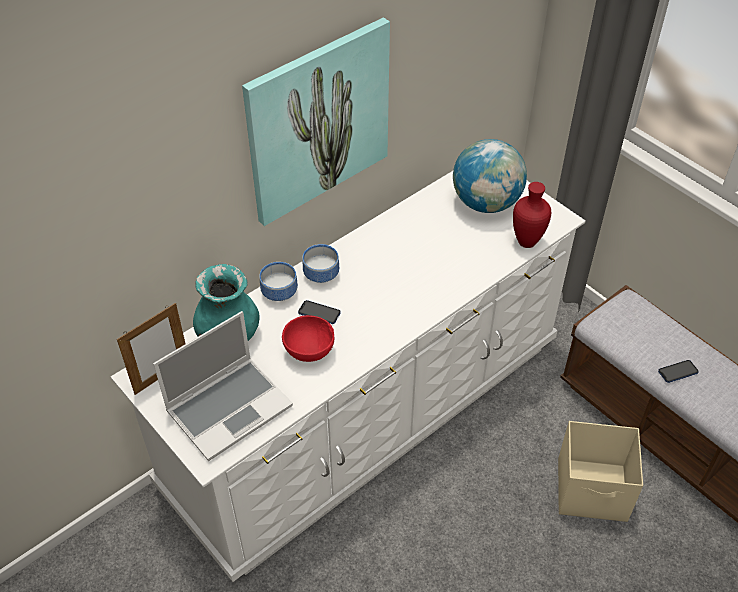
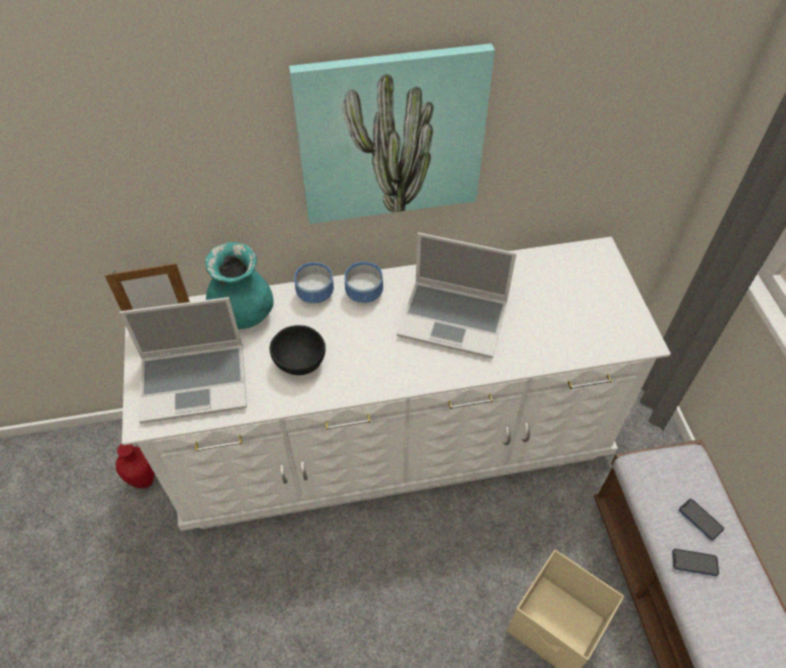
camera: 30 degrees right, 5 degrees up
(310, 352) = (300, 363): red bowl -> black bowl
(319, 313) = (335, 329): phone -> phone (700, 519)
(410, 263) = (454, 319): none -> laptop
(486, 203) = (574, 290): globe -> none
(528, 242) = (589, 350): red vase -> red vase (145, 482)

